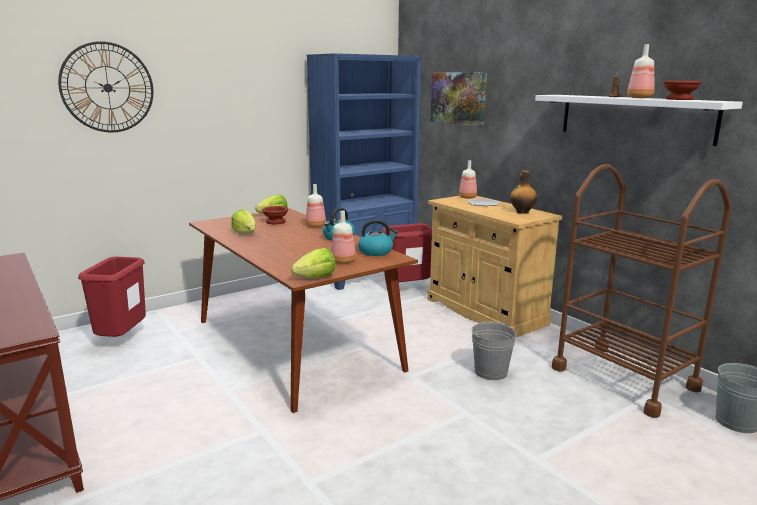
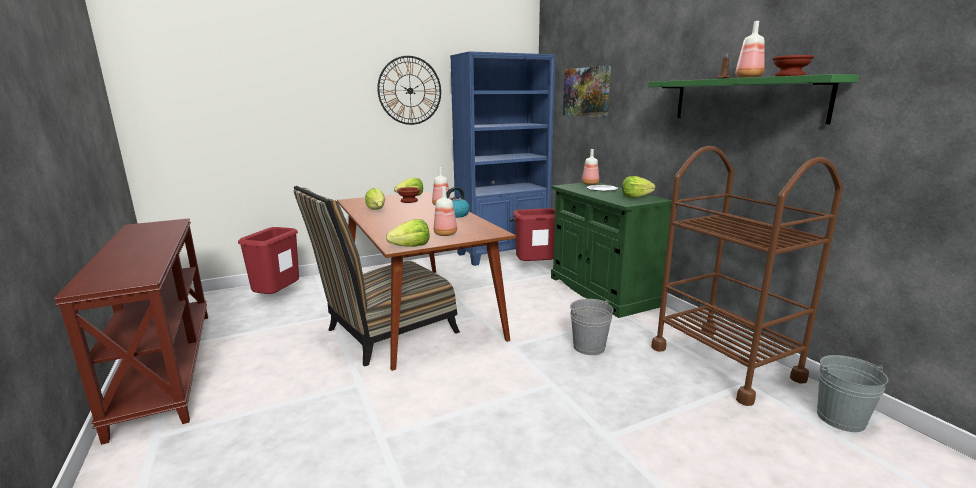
camera: 10 degrees right, 0 degrees up
(107, 87) = (273, 83): wall clock -> wall clock (410, 90)
(268, 373) = (385, 333): none -> chair
(376, 251) = (481, 227): kettle -> none
(485, 311) = (601, 291): beige cabinet -> green cabinet
(522, 212) = (635, 197): bottle -> lettuce
(634, 117) = (745, 99): white shelf -> green shelf

